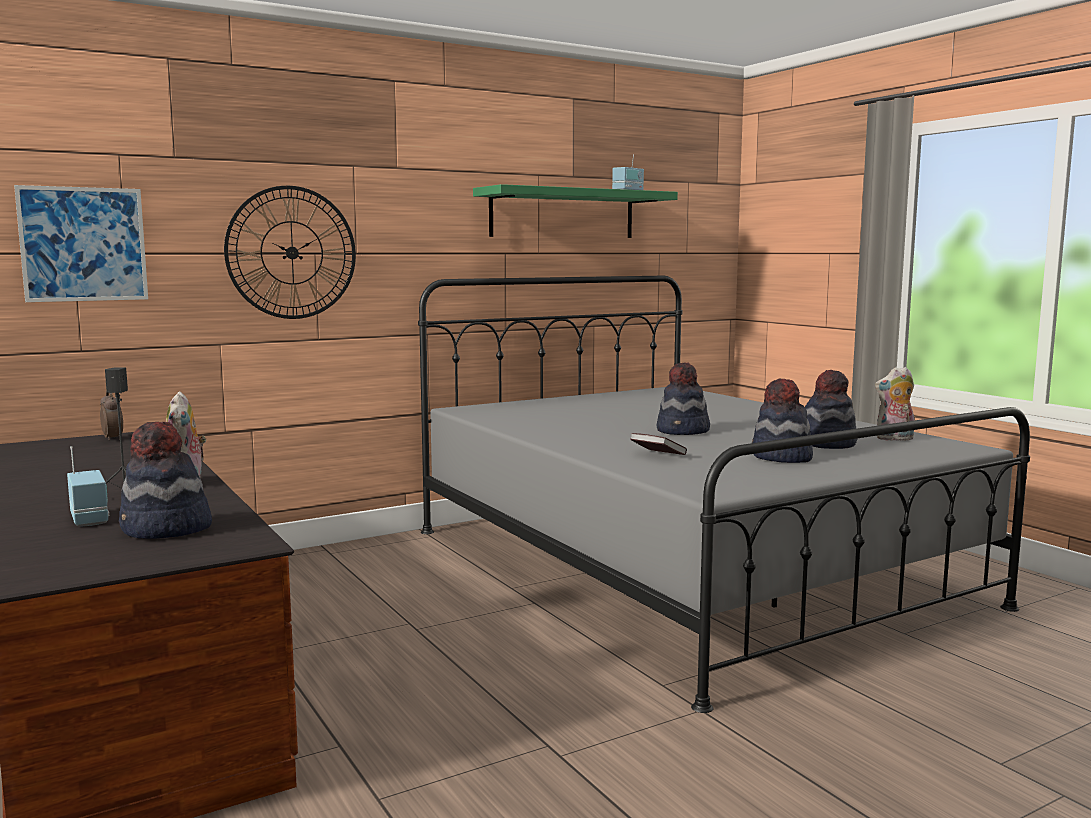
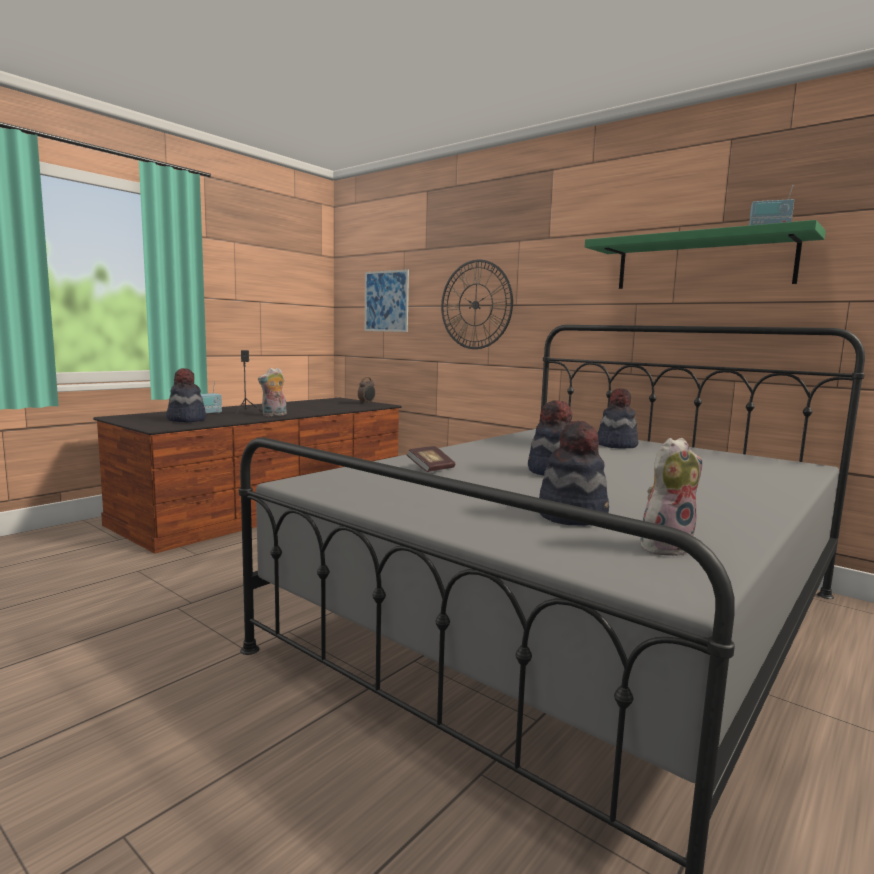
camera: 70 degrees right, 0 degrees up
(781, 457) = (466, 500): hat -> hat (616, 445)
(894, 439) = (665, 547): plush toy -> plush toy turned 90 degrees clockwise

